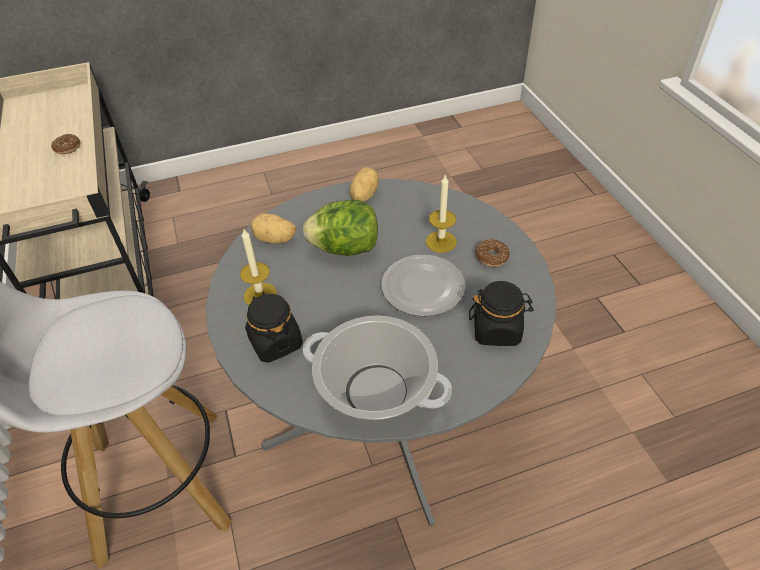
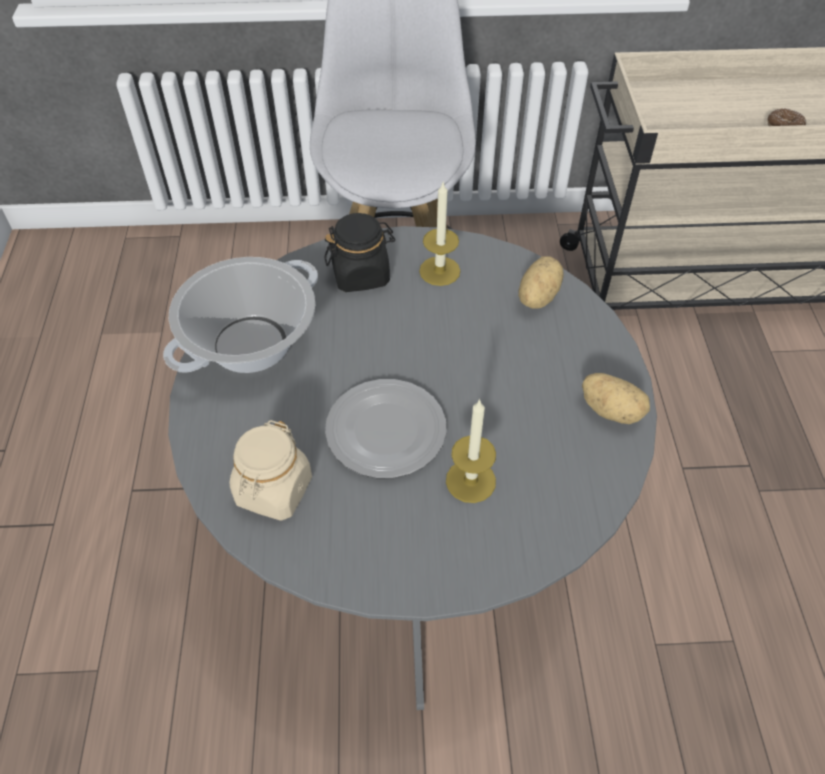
camera: 105 degrees right, 5 degrees up
(345, 248) = (495, 364): lettuce -> none
(491, 257) = (413, 538): donut -> none
(497, 330) = (273, 490): black jar -> beige jar

